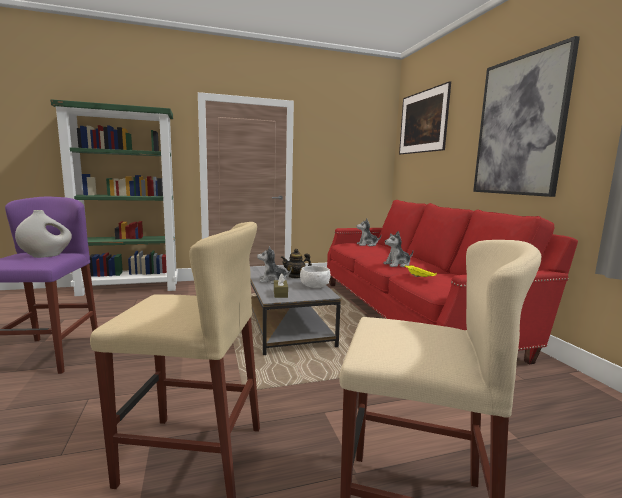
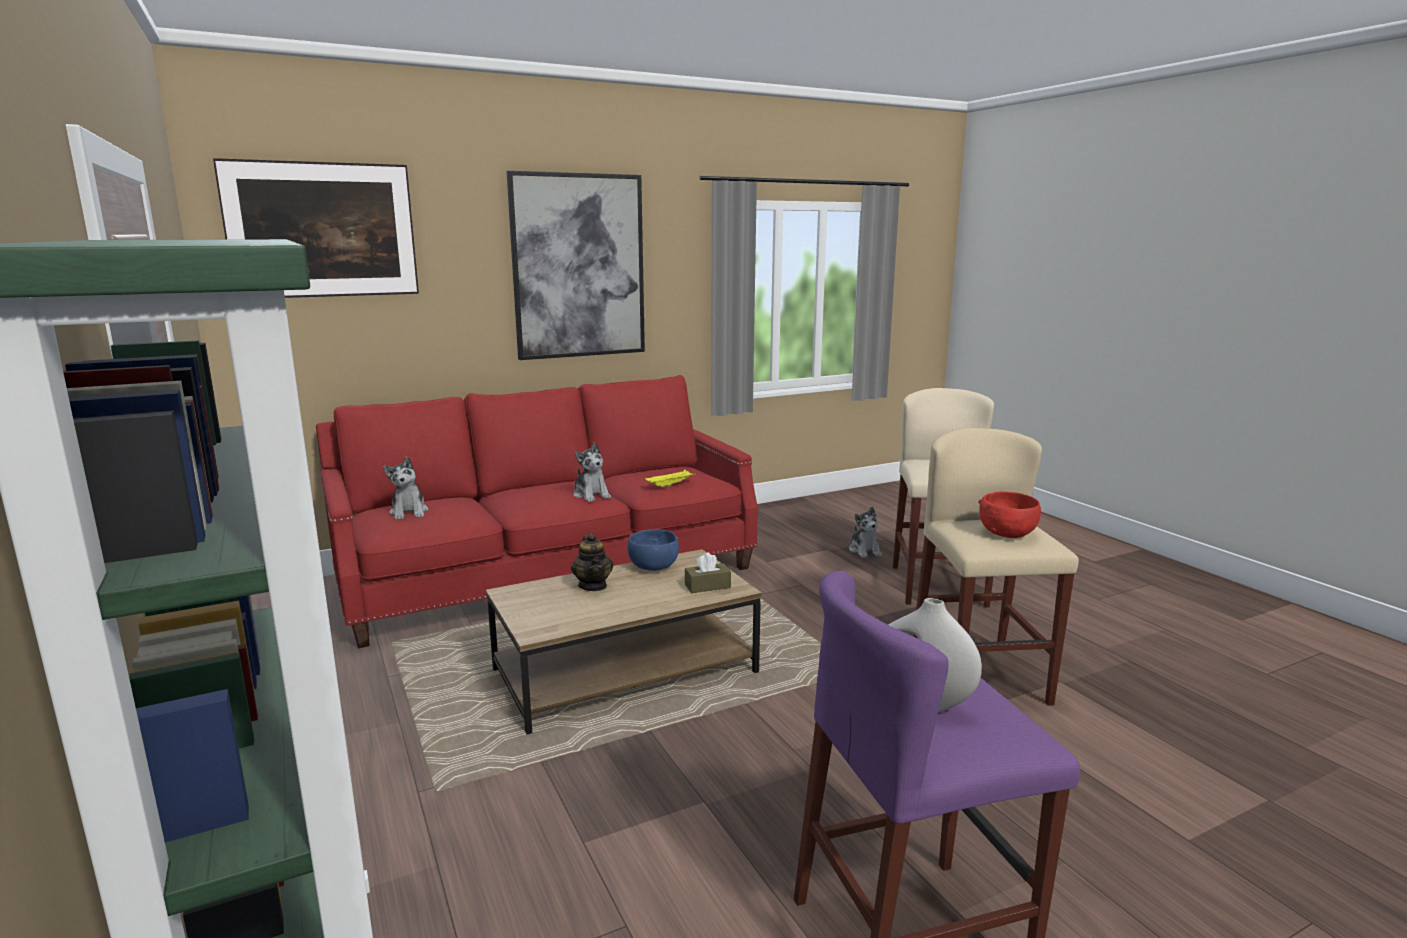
camera: 100 degrees left, 5 degrees up
(167, 309) = (1007, 533): none -> red bowl
(272, 280) = (632, 601): plush toy -> plush toy (864, 551)
(286, 324) = (627, 671): grey coffee table -> brown coffee table
(314, 286) = (653, 567): white bowl -> blue bowl

